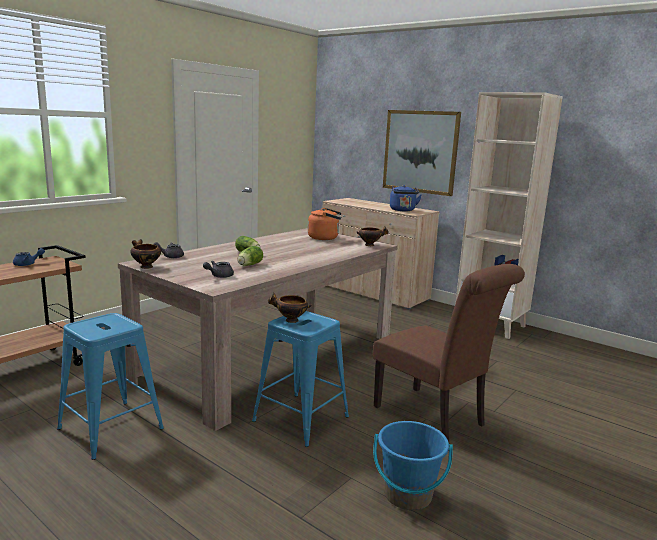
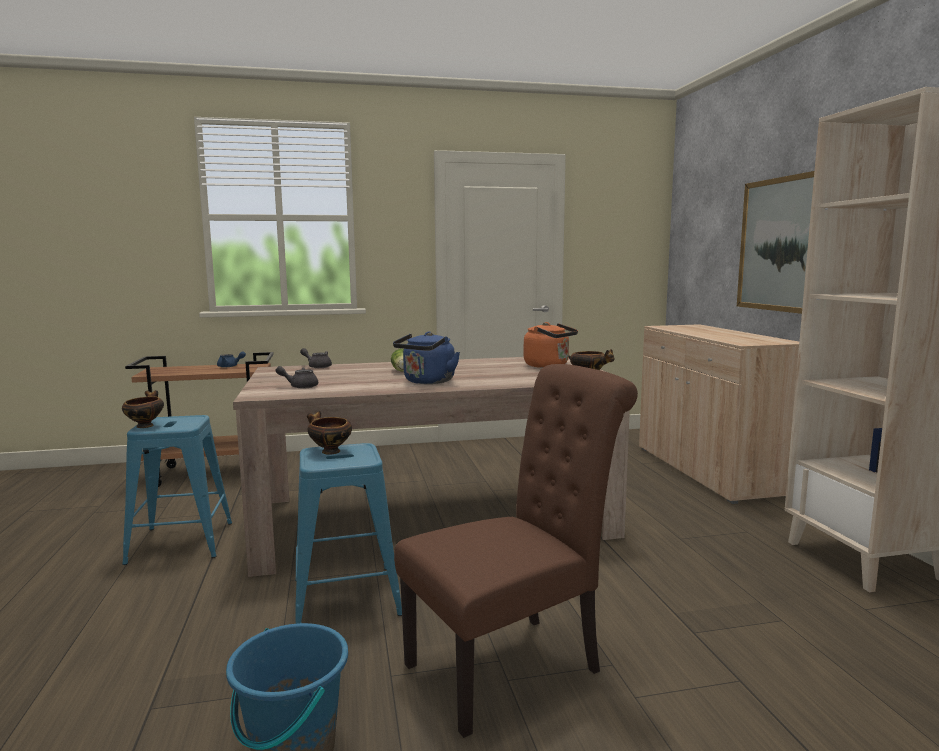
camera: 40 degrees right, 5 degrees down
(145, 267) = (267, 372): bowl -> bowl (145, 425)
(249, 265) = (363, 381): lettuce -> none
(403, 210) = (739, 339): blue kettle -> blue kettle (427, 382)
(434, 418) = (513, 665): brown chair -> brown chair turned 120 degrees counterclockwise

